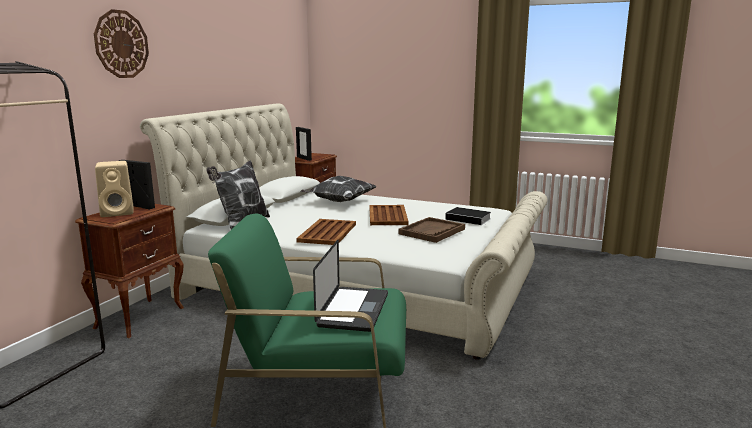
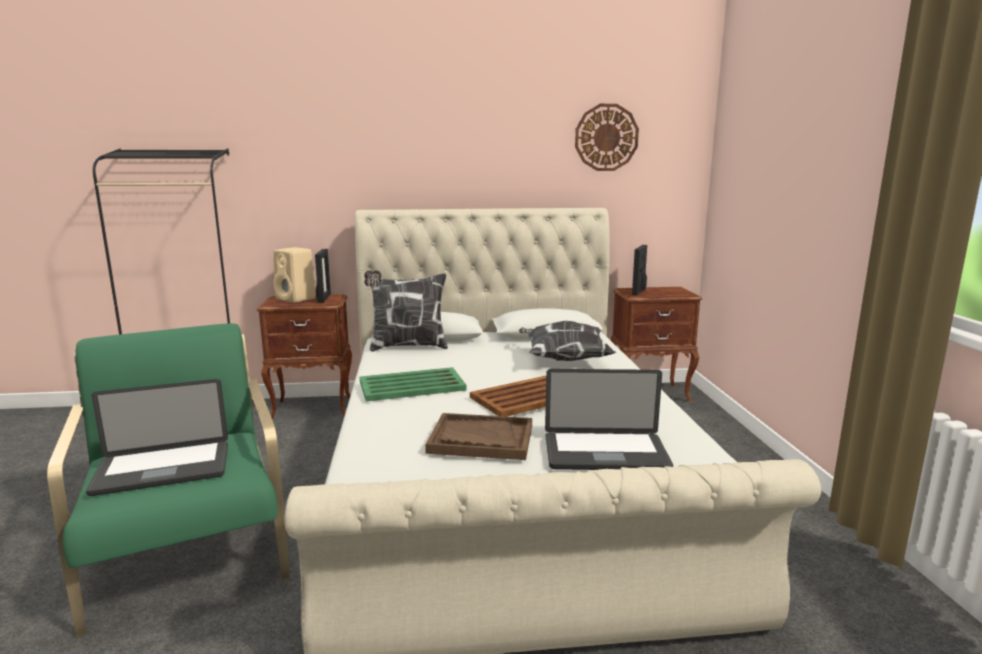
camera: 60 degrees right, 0 degrees up
(121, 44) = (348, 131): wall clock -> wall clock (606, 137)
(328, 232) = (413, 385): brown tray -> green tray
(469, 219) = (605, 453): book -> laptop

